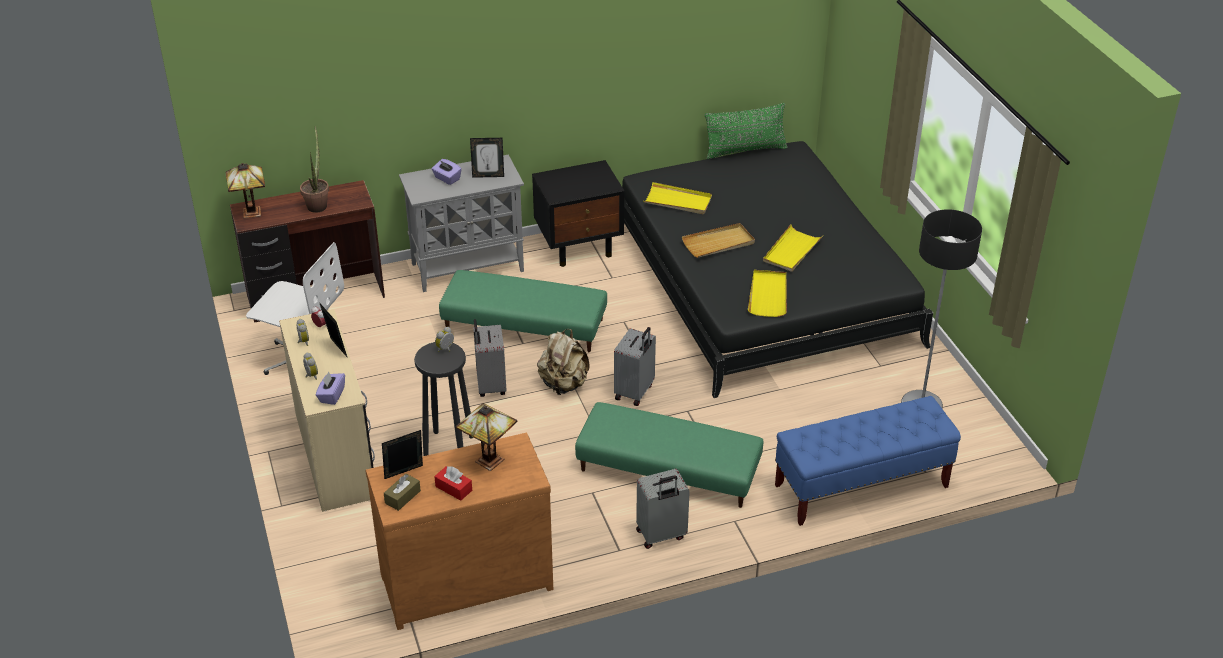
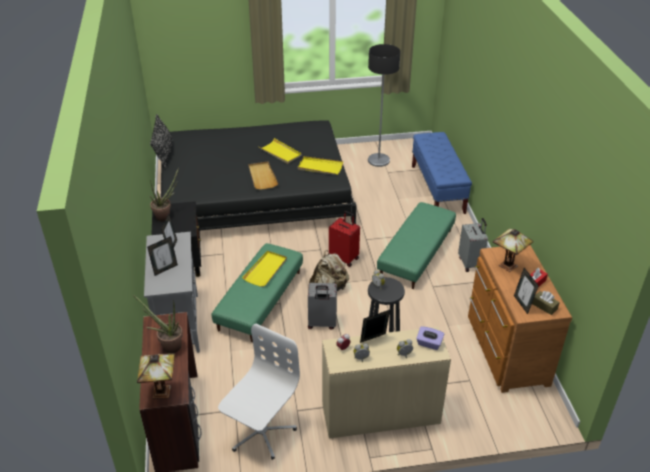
camera: 80 degrees left, 0 degrees up
(447, 179) = (165, 269): purple tissue box -> picture frame
(584, 174) = (165, 216): none -> potted plant
(635, 392) = (344, 258): grey suitcase -> red suitcase
(678, 201) = (207, 186): yellow tray -> yellow tray (266, 270)
(745, 150) = (164, 153): green pillow -> black pillow

